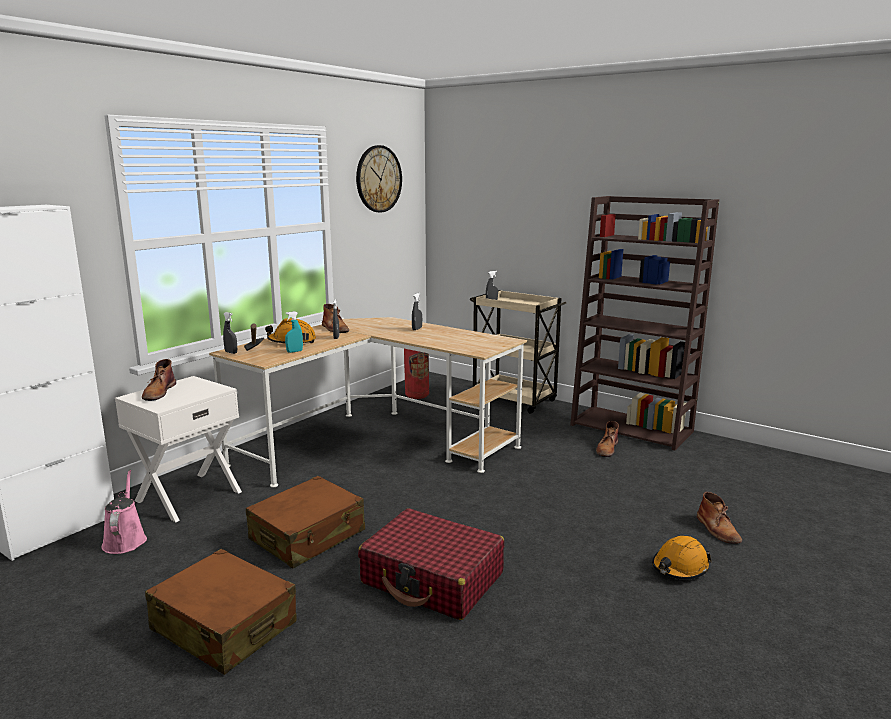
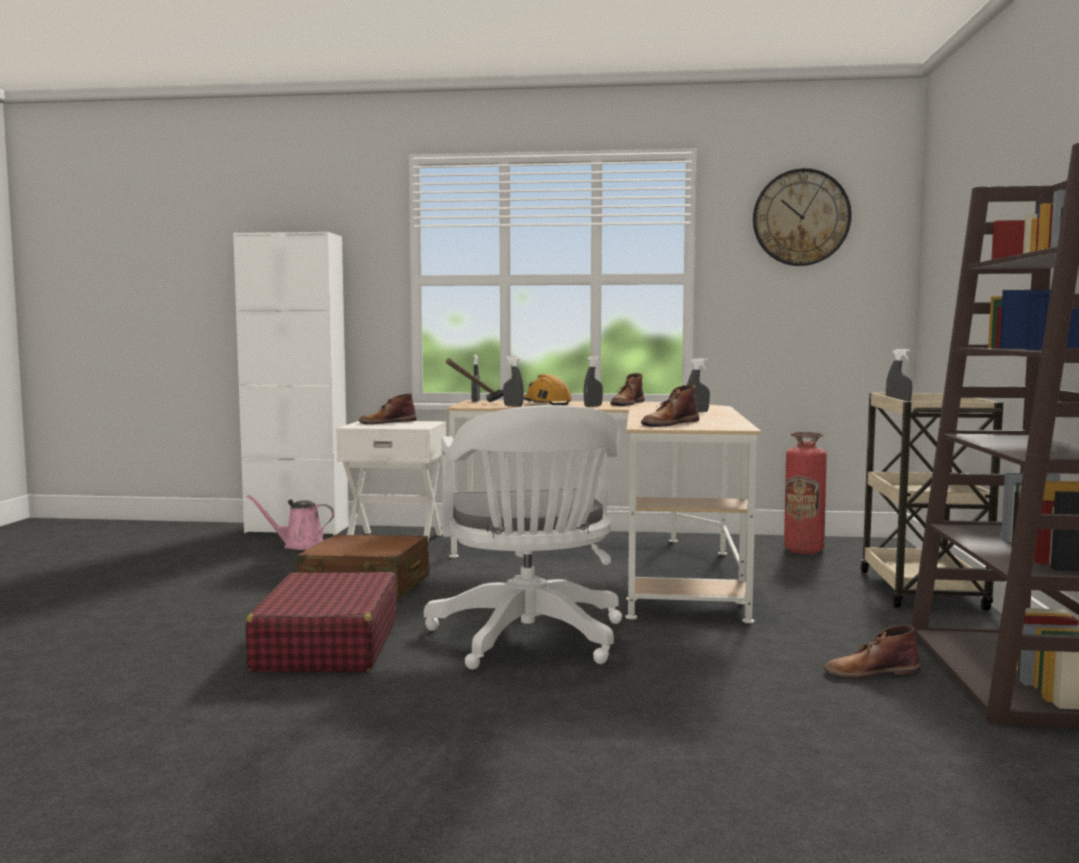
camera: 60 degrees right, 10 degrees down
(125, 540) = (299, 546): pink watering can -> pink watering can turned 135 degrees counterclockwise
(224, 626) = (187, 599): brown suitcase -> none
(294, 351) = (513, 406): turquoise spray bottle -> grey spray bottle
(492, 509) = (530, 641): none -> white office chair
(679, 567) = (500, 778): orange hard hat -> none
(717, 530) = (688, 798): brown boot -> brown boot (669, 423)

